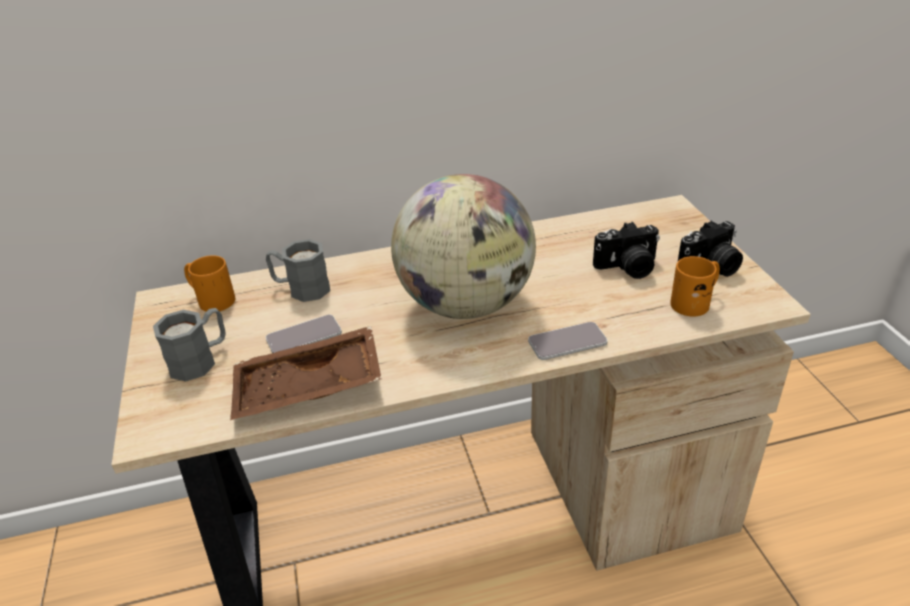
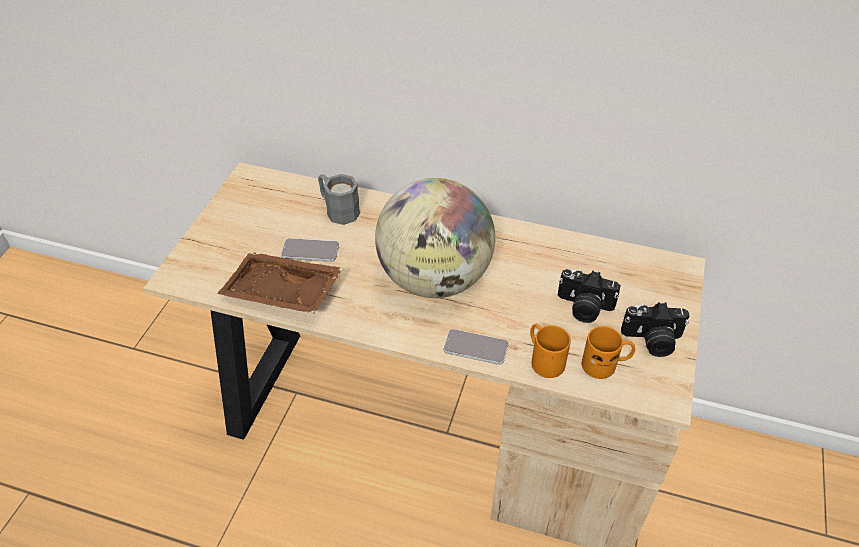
camera: 30 degrees right, 10 degrees up
(200, 360) = (238, 237): grey mug -> none
(211, 300) = (277, 191): orange mug -> orange mug (543, 359)

